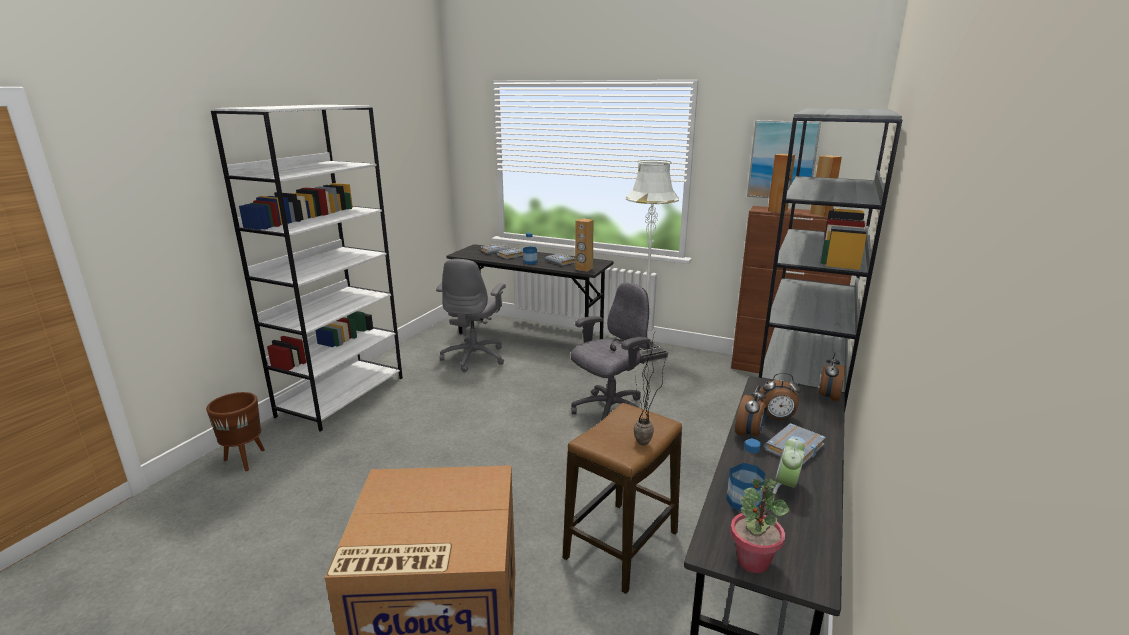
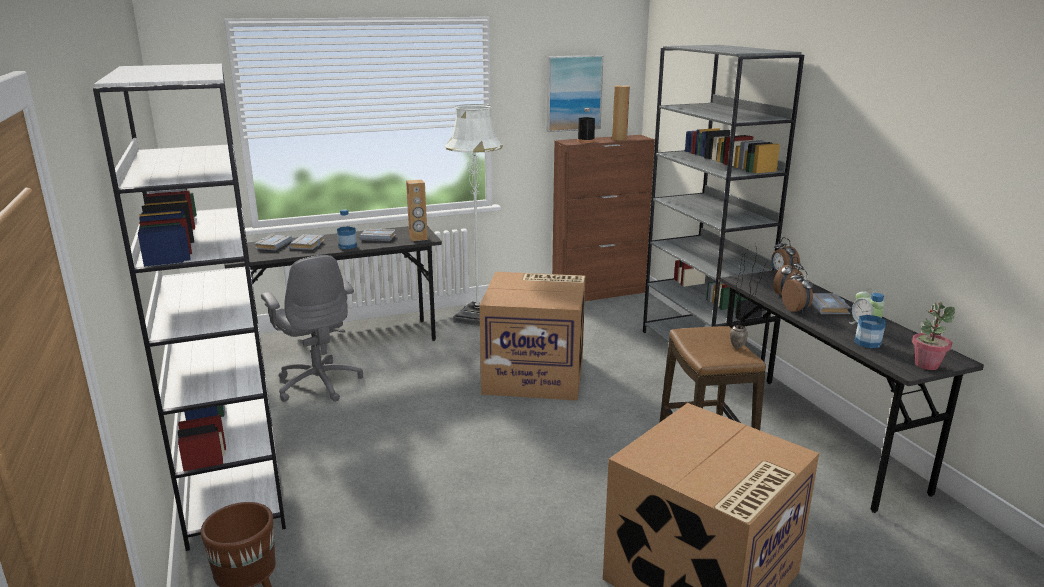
camera: 45 degrees left, 0 degrees up
(609, 412) = (536, 374): grey office chair -> cardboard box
(778, 211) = (586, 141): brown speaker -> black bottle

